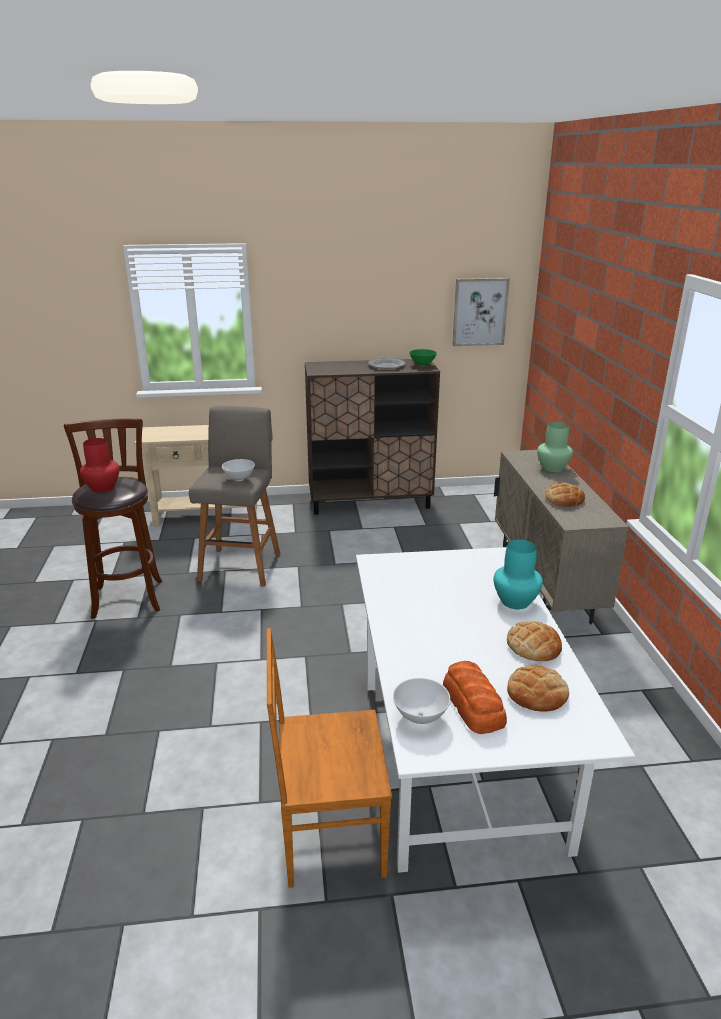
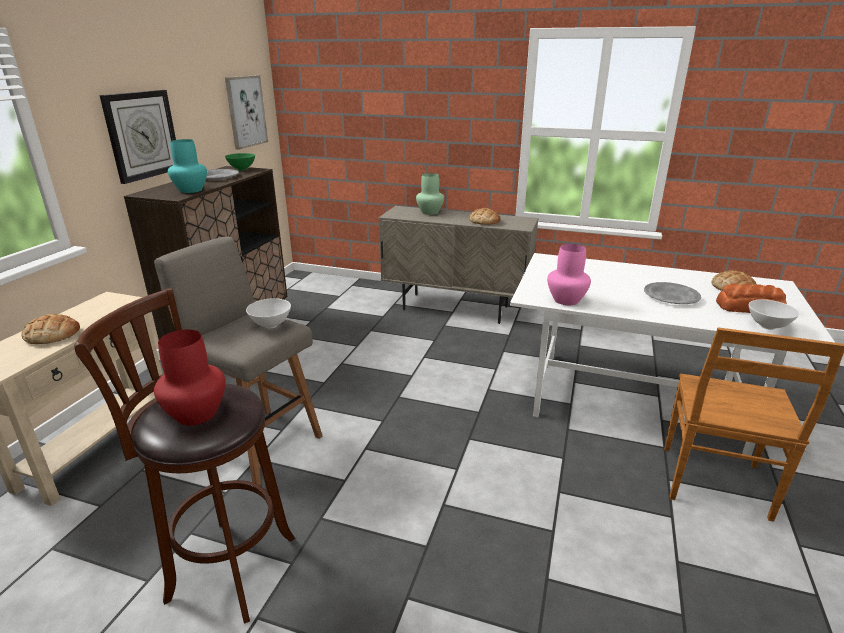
camera: 65 degrees left, 0 degrees up
(340, 320) = (142, 135): none -> wall clock
(385, 580) = (565, 300): none -> pink vase
(456, 644) = (670, 296): none -> grey plate
(516, 602) = (616, 268): turquoise vase -> turquoise vase (191, 190)
(534, 646) = (676, 276): bread -> bread (53, 334)

